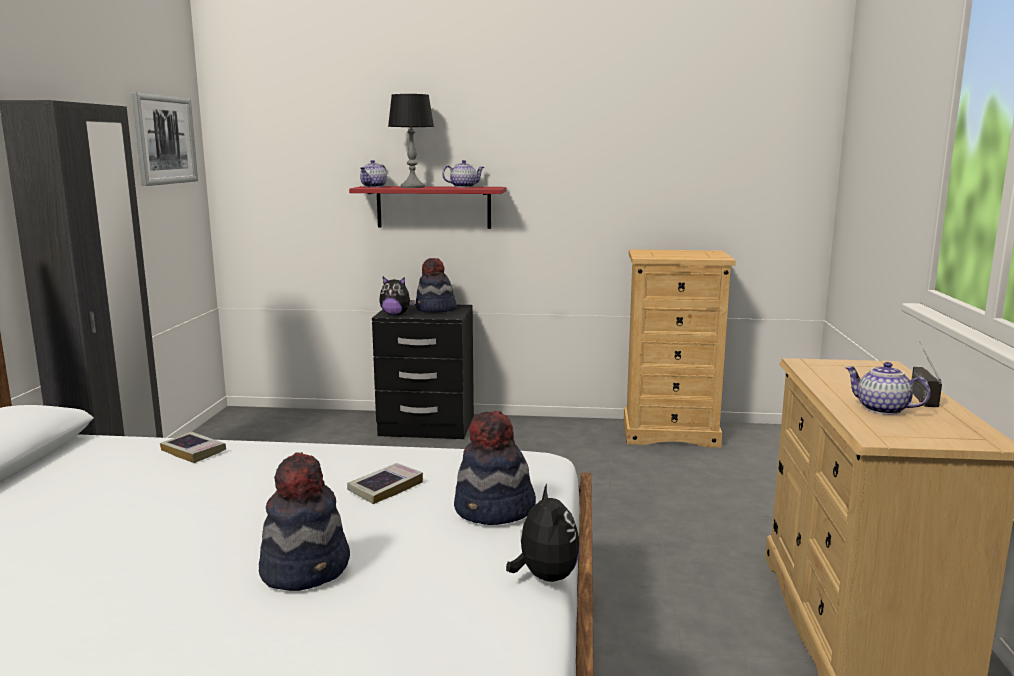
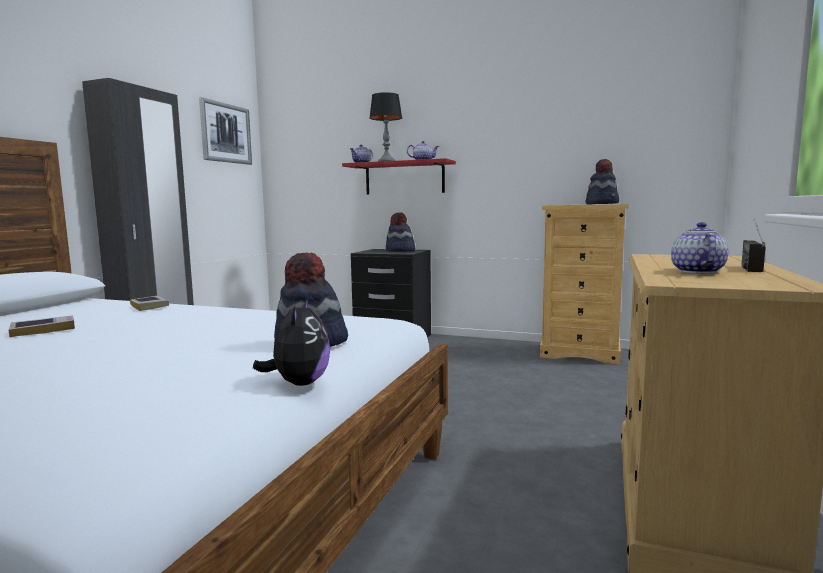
camera: 15 degrees right, 5 degrees down
(306, 568) = (114, 360): hat -> hat (602, 204)
(385, 488) = (248, 328): book -> book (43, 330)
(396, 315) = (369, 252): plush toy -> none
(881, 409) = (696, 271): teapot -> teapot turned 45 degrees clockwise

